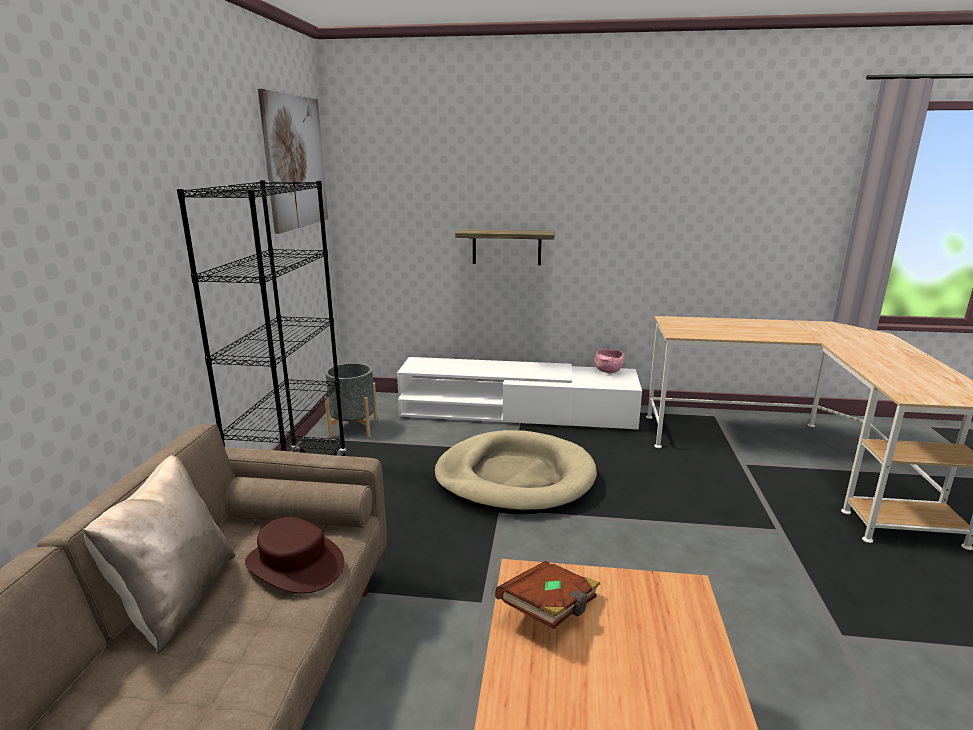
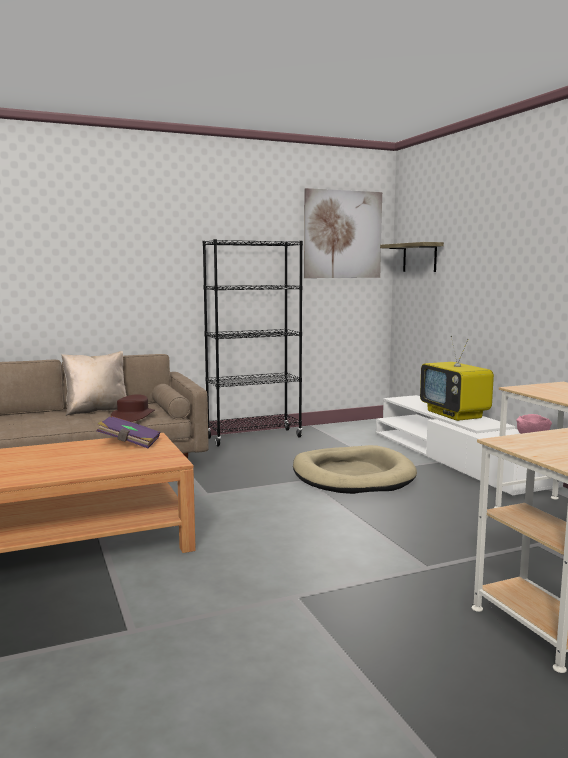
camera: 60 degrees right, 10 degrees down
(353, 427) = (342, 430): grey planter -> none
(506, 247) = (480, 305): shelf -> shelf (419, 257)
(507, 368) = (455, 414): none -> television
(550, 609) = (129, 443): brown book -> purple book

